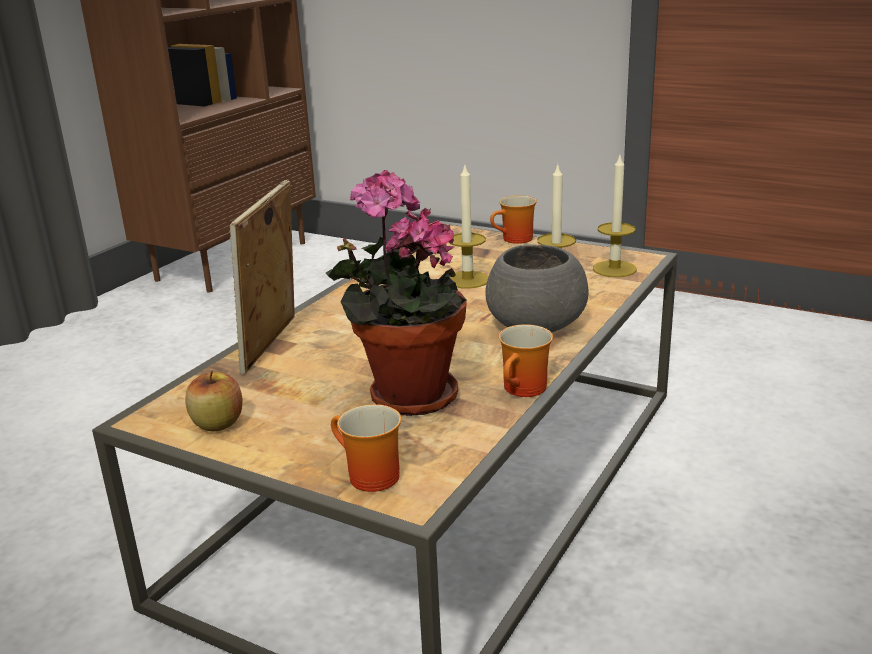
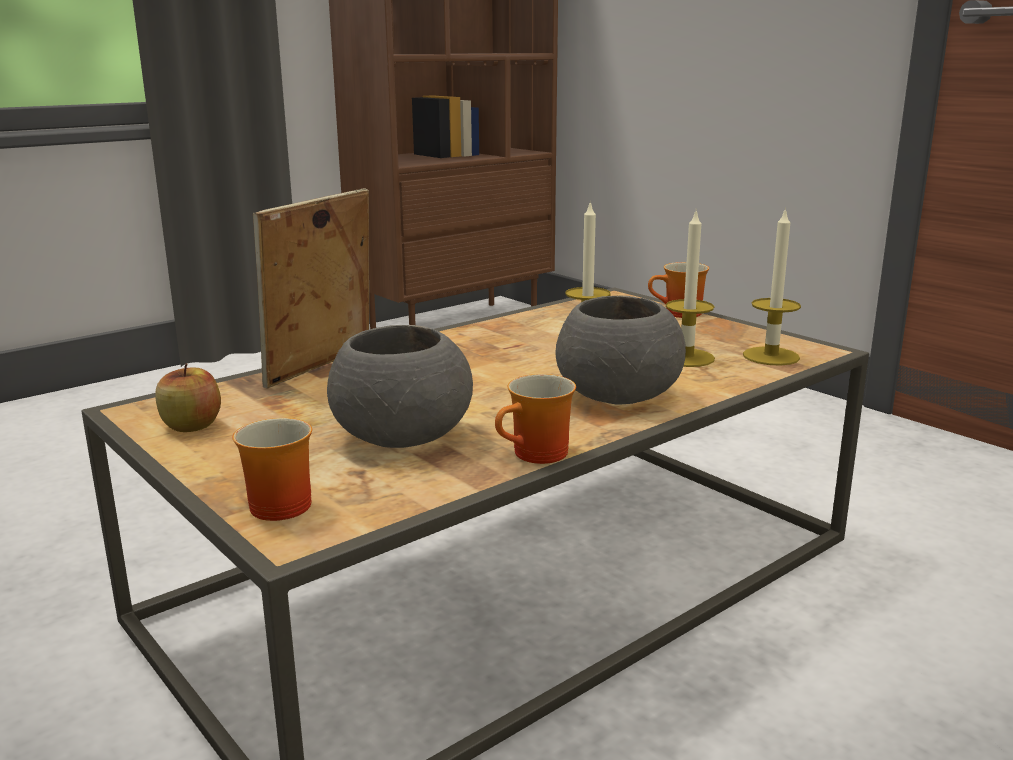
camera: 20 degrees right, 5 degrees down
(405, 396) = (400, 437): potted plant -> grey bowl

